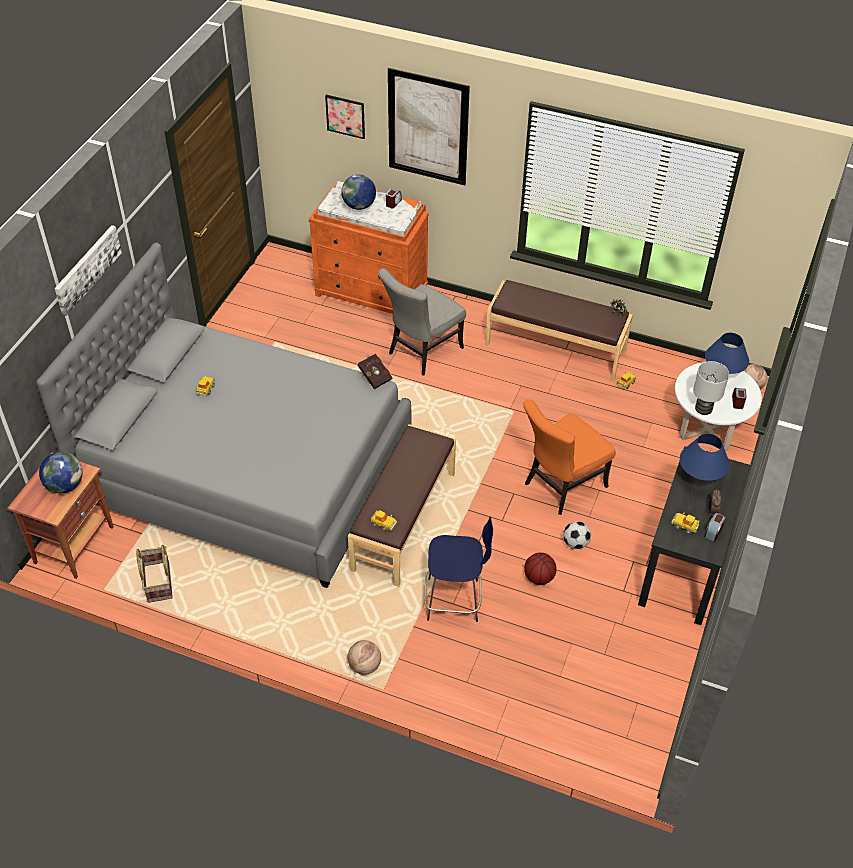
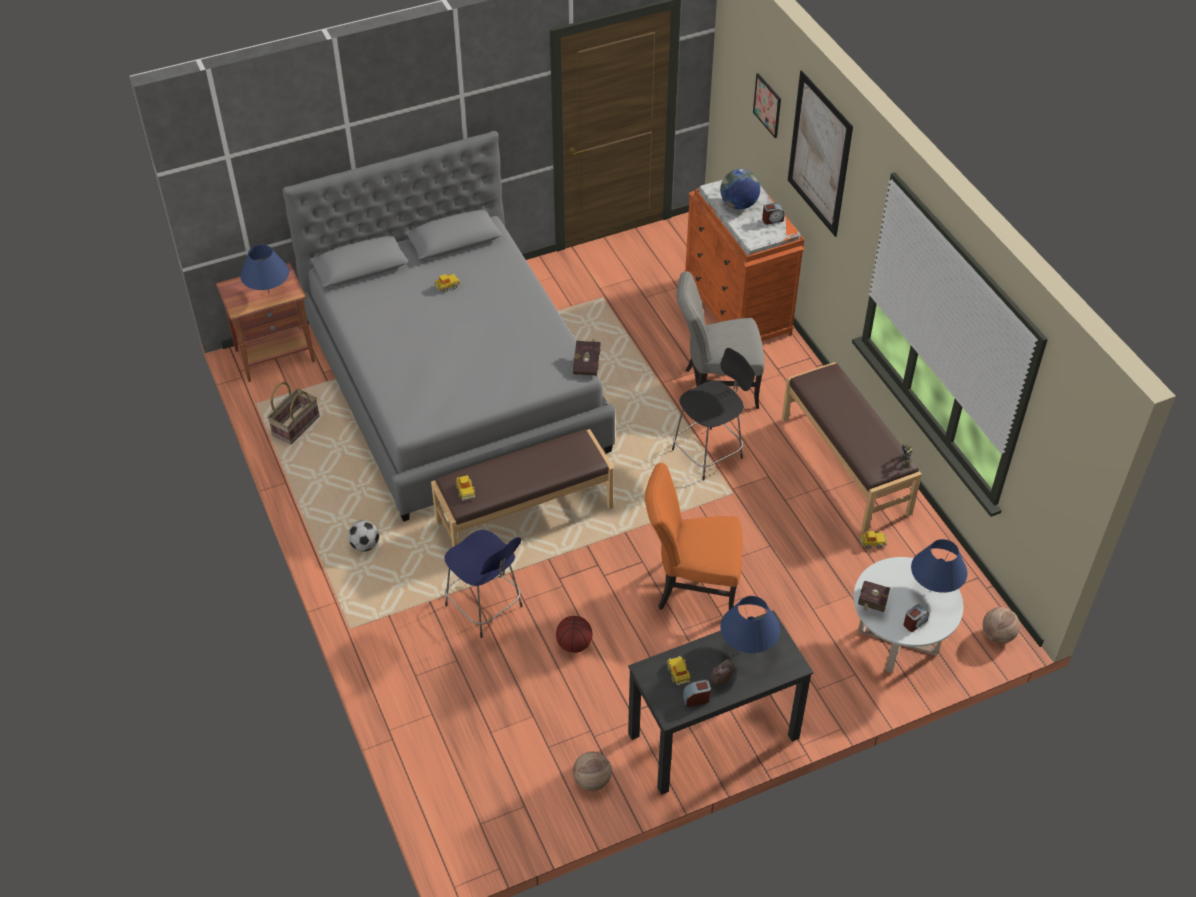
camera: 45 degrees right, 0 degrees up
(65, 485) = (269, 293): globe -> blue table lamp
(87, 269) = (390, 116): picture -> none
(365, 666) = (358, 601): basketball -> basketball (592, 781)
(469, 396) = (709, 453): none -> black stool
(575, 543) = (640, 642): football -> football (365, 545)
(703, 408) = (871, 604): grey table lamp -> red book

